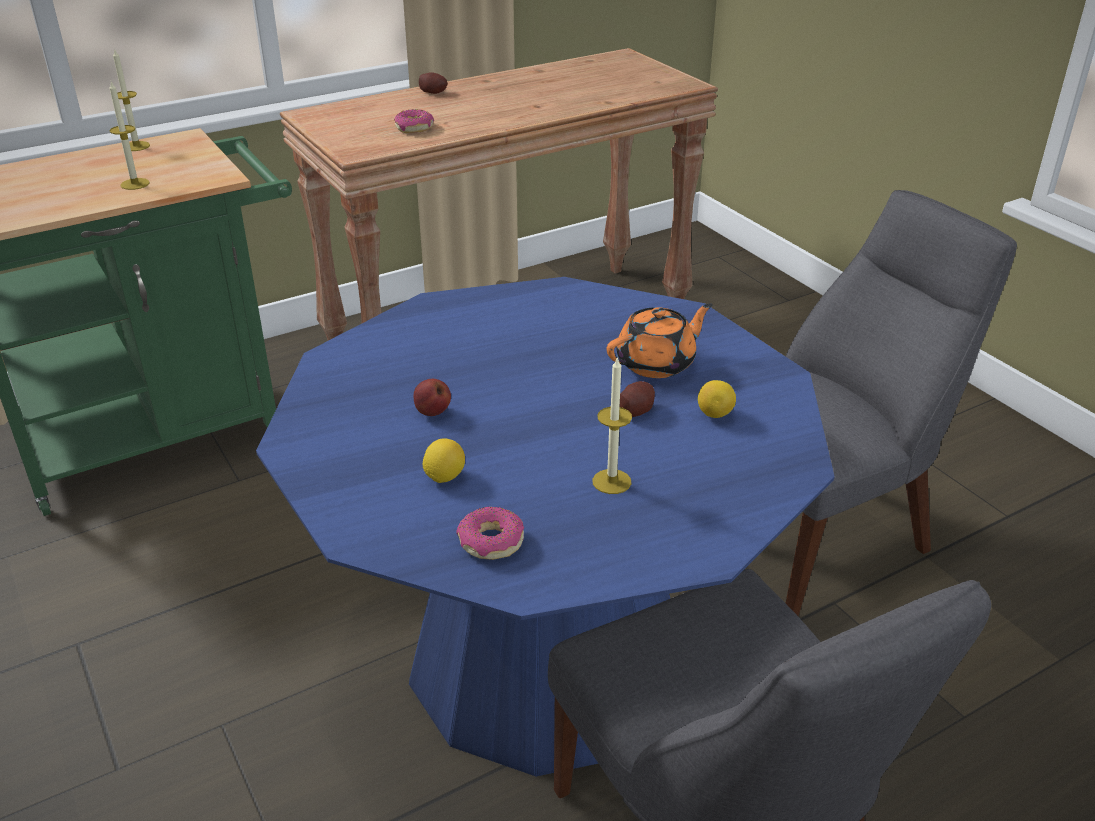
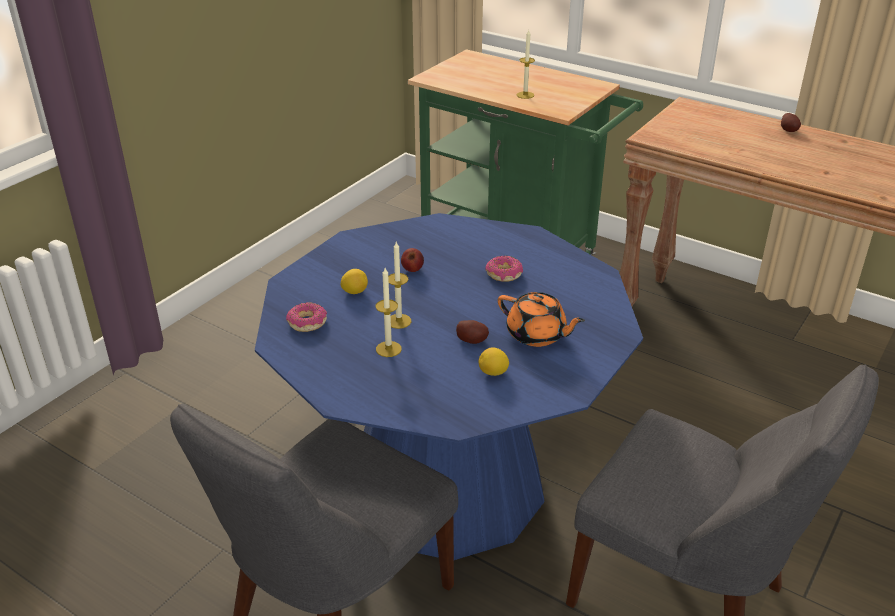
camera: 65 degrees right, 0 degrees up
(136, 146) = (571, 78): candle -> candle (399, 321)
(414, 128) = (716, 142): donut -> donut (504, 274)

